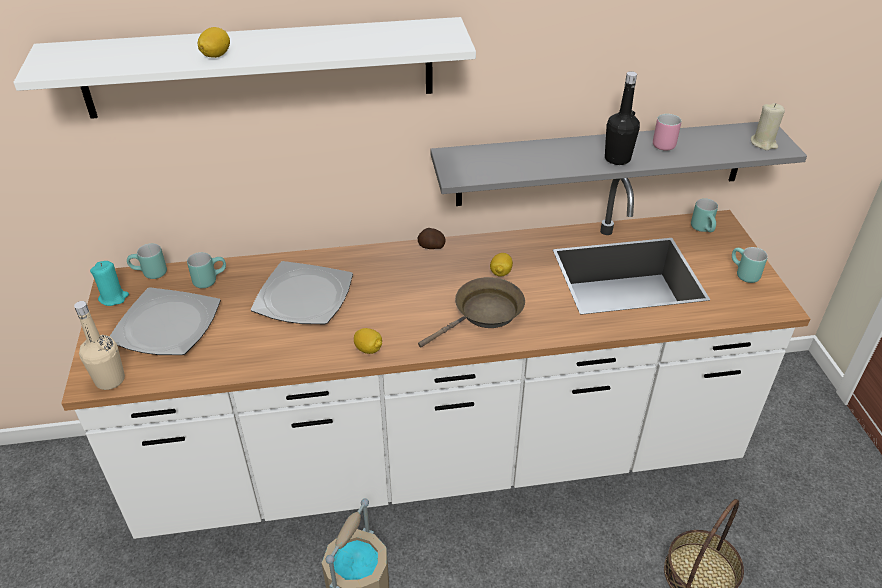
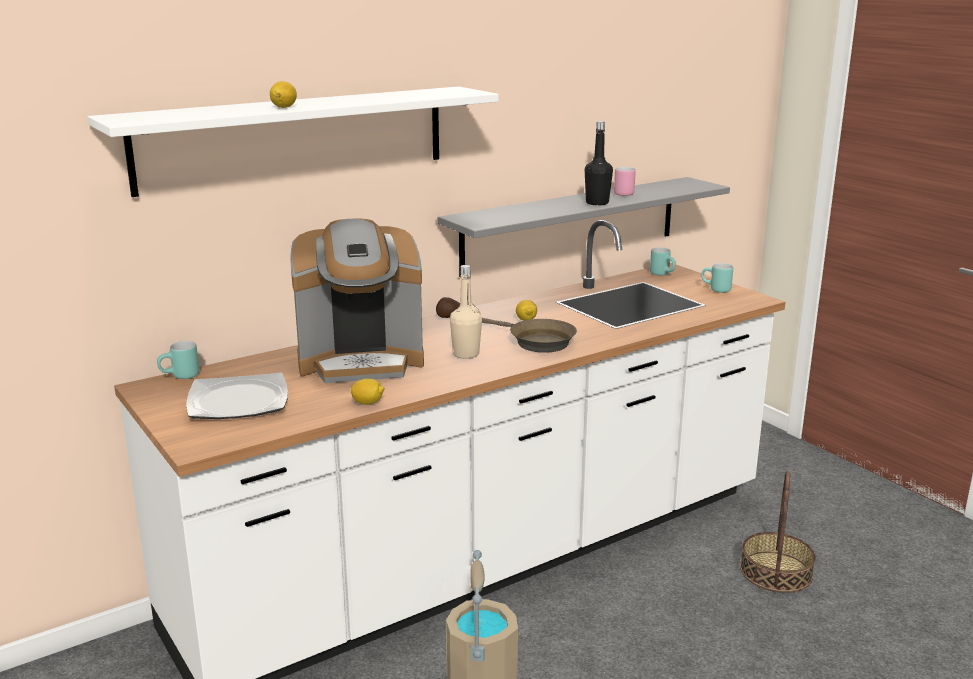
camera: 25 degrees left, 20 degrees down
(110, 380) = (216, 442): beige bottle -> beige bottle (466, 354)
(113, 298) = (157, 397): turquoise candle -> none
(209, 279) = (251, 369): turquoise mug -> none
(305, 296) = (361, 361): plate -> coffee machine
(368, 349) = (457, 377): lemon -> lemon (368, 403)
(484, 314) = (537, 342): brown frying pan -> brown frying pan turned 105 degrees clockwise
(763, 143) = (694, 185): beige candle -> none

